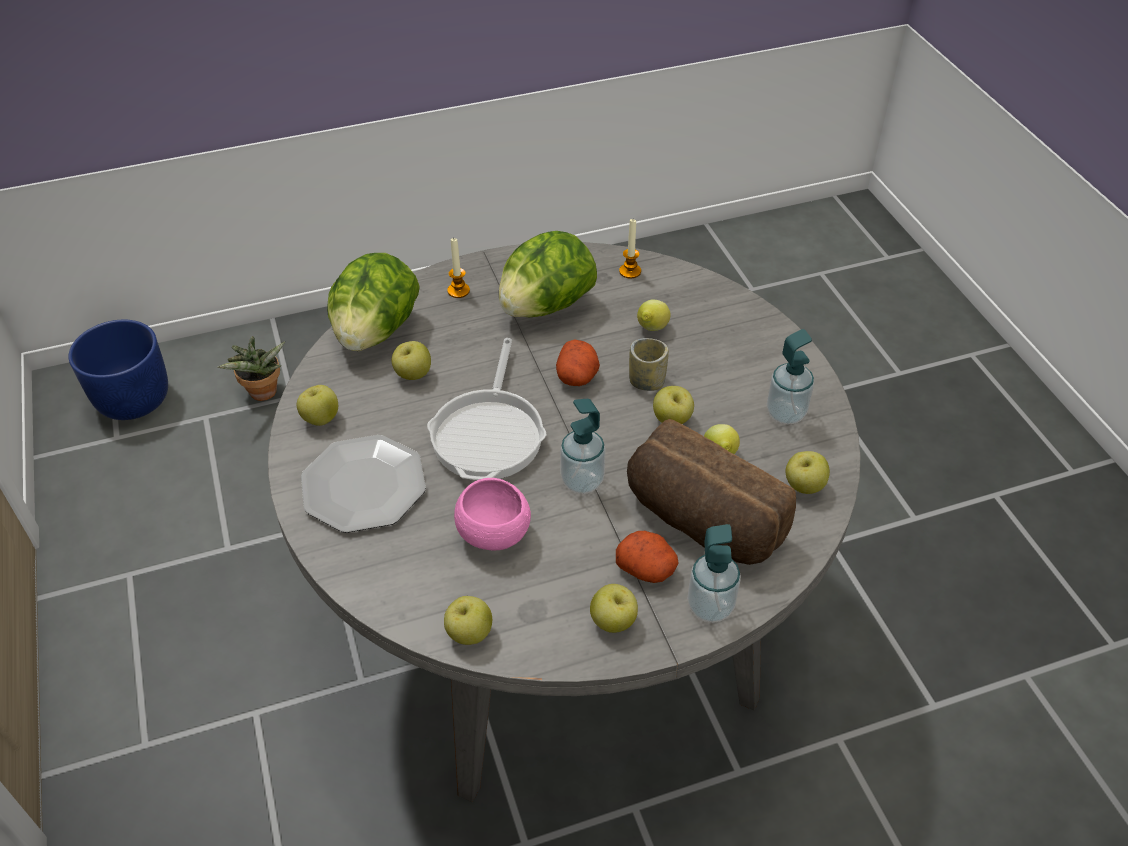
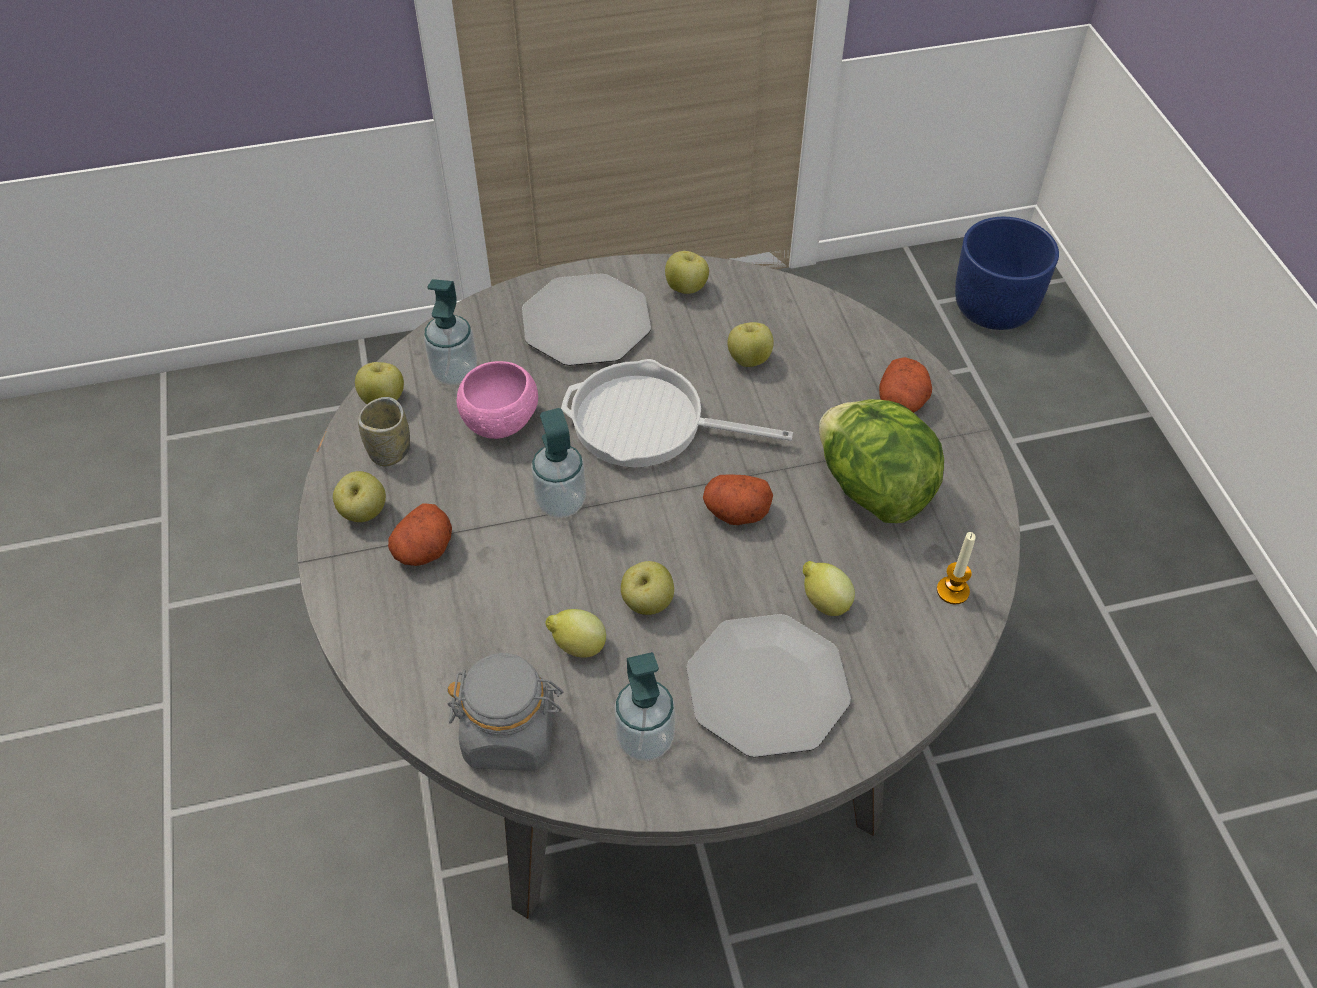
camera: 95 degrees right, 5 degrees up
(263, 395) = (1011, 415): potted plant -> none
(376, 332) = (823, 327): lettuce -> none
(458, 291) = (902, 401): candle -> potato
(646, 381) = (720, 584): cup -> cup (389, 451)
(701, 522) = (476, 610): bread -> none
(710, 606) = (358, 601): soap dispenser -> soap dispenser (455, 372)
(727, 355) = (767, 687): none -> plate
(804, 486) = (510, 734): apple -> grey jar

